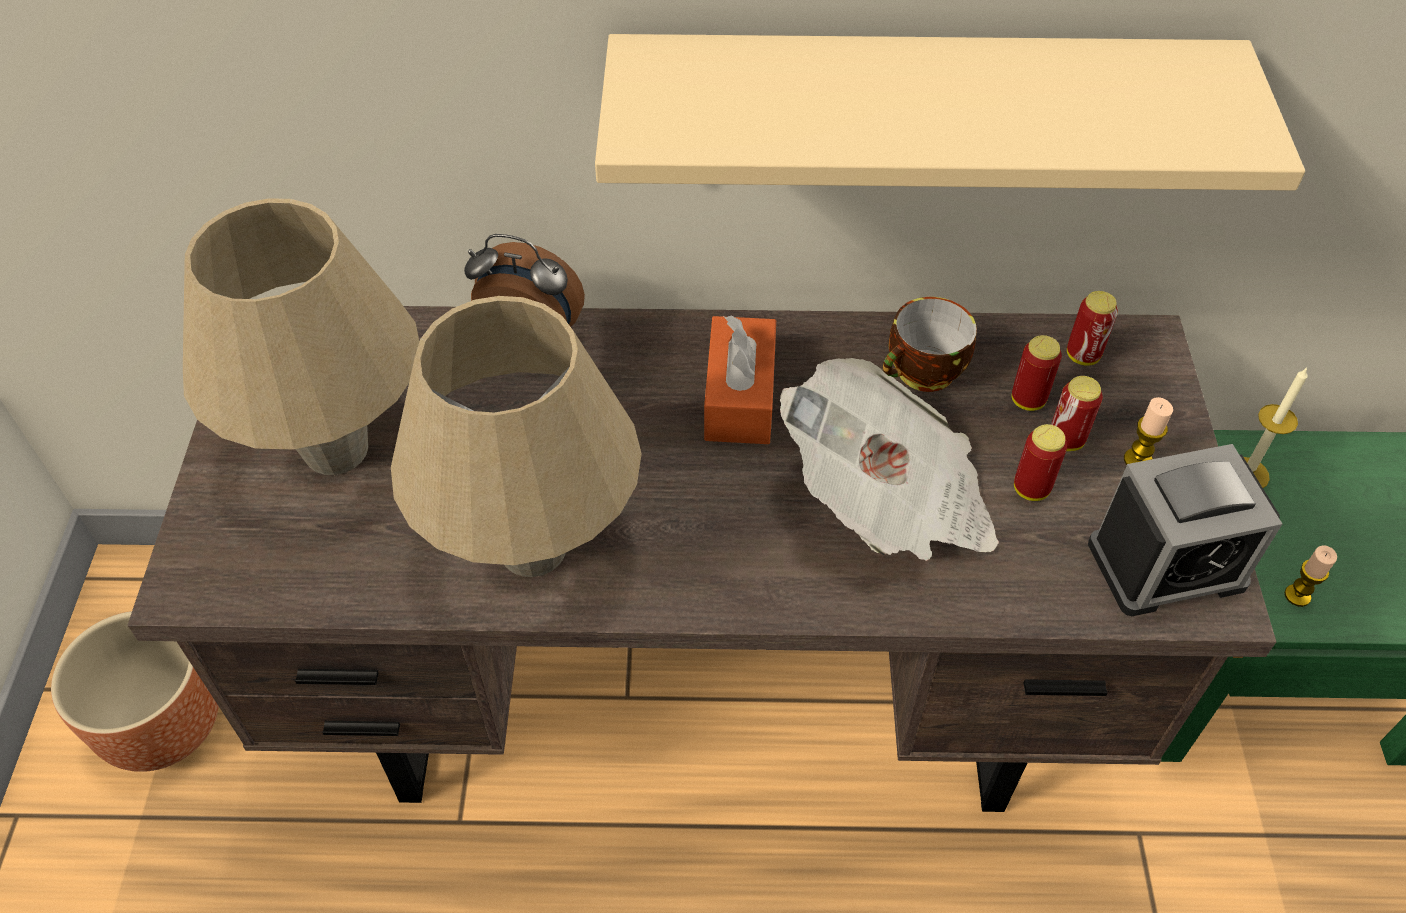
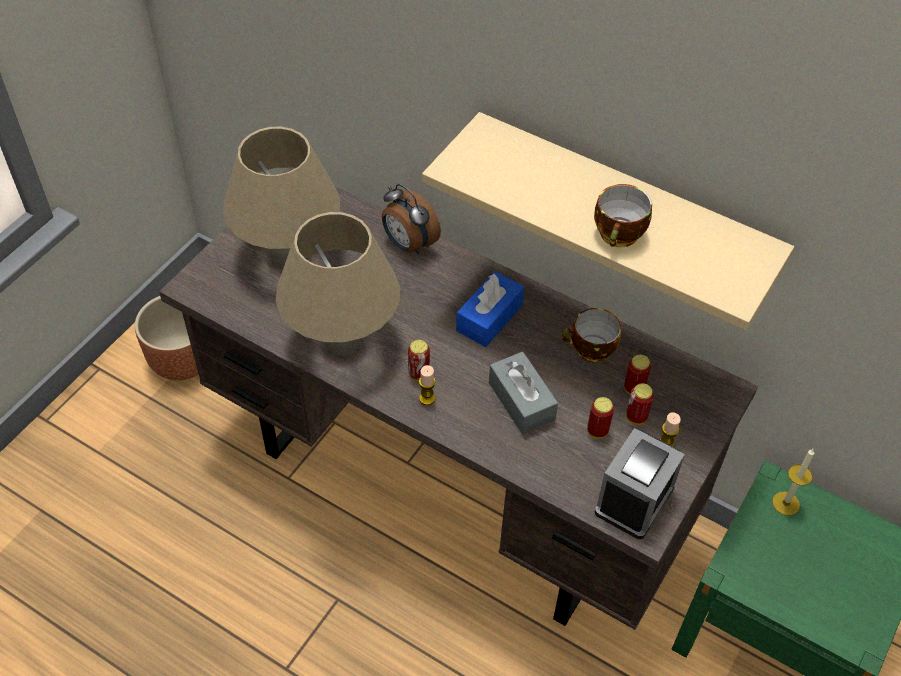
camera: 30 degrees right, 0 degrees up
(740, 396) = (489, 318): orange tissue box -> blue tissue box
(888, 501) = (521, 401): newspaper -> grey tissue box
(1003, 128) = (619, 236): none -> cup
(1082, 355) = (683, 381): can -> can (419, 374)
(1166, 564) = (634, 499): alarm clock -> alarm clock turned 75 degrees counterclockwise
(1297, 595) = (757, 578): candle -> candle (427, 398)

